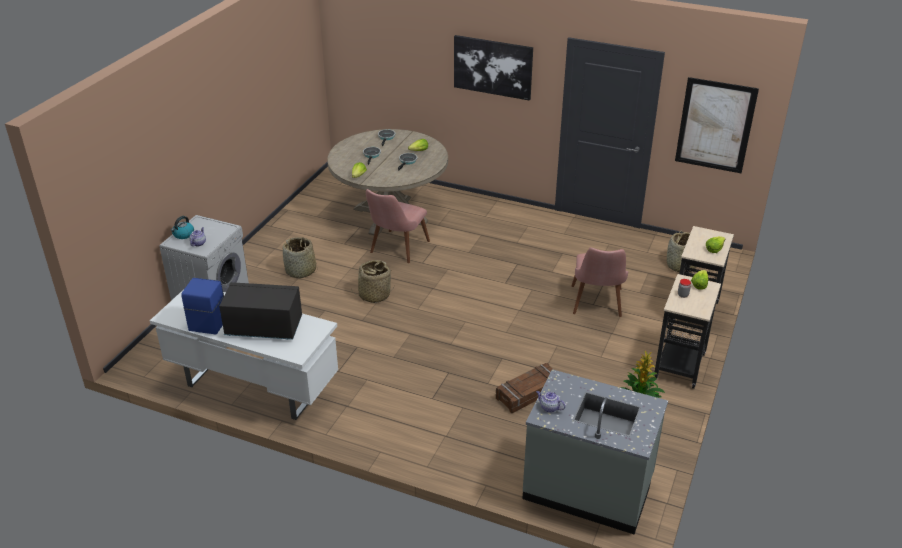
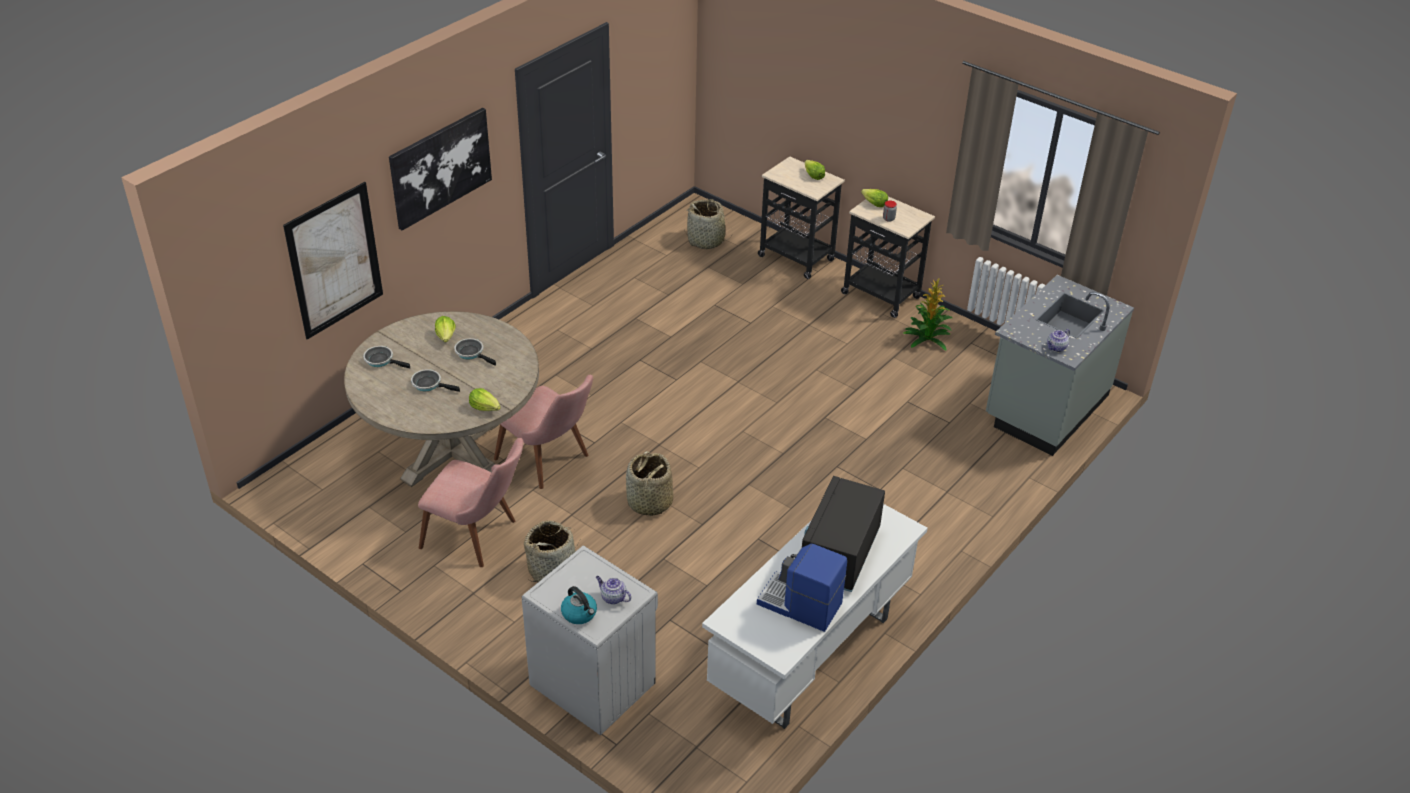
camera: 75 degrees left, 5 degrees up
(529, 393) = (892, 411): crate -> none
(597, 306) = (755, 321): pink chair -> pink chair (479, 536)
(715, 125) = (659, 74): picture -> picture (335, 261)

